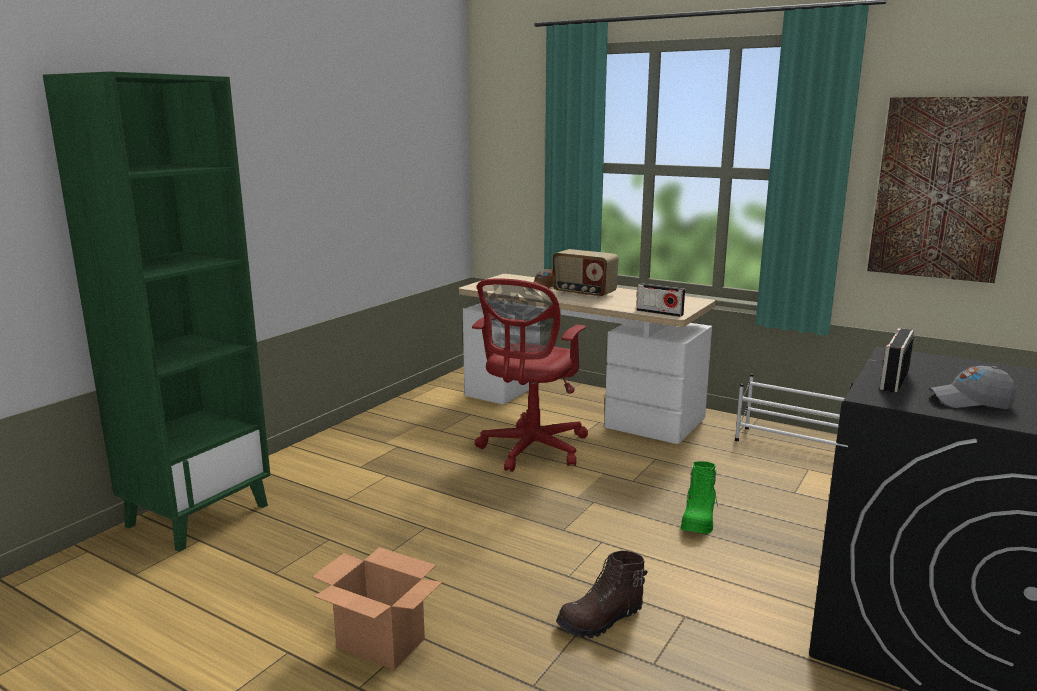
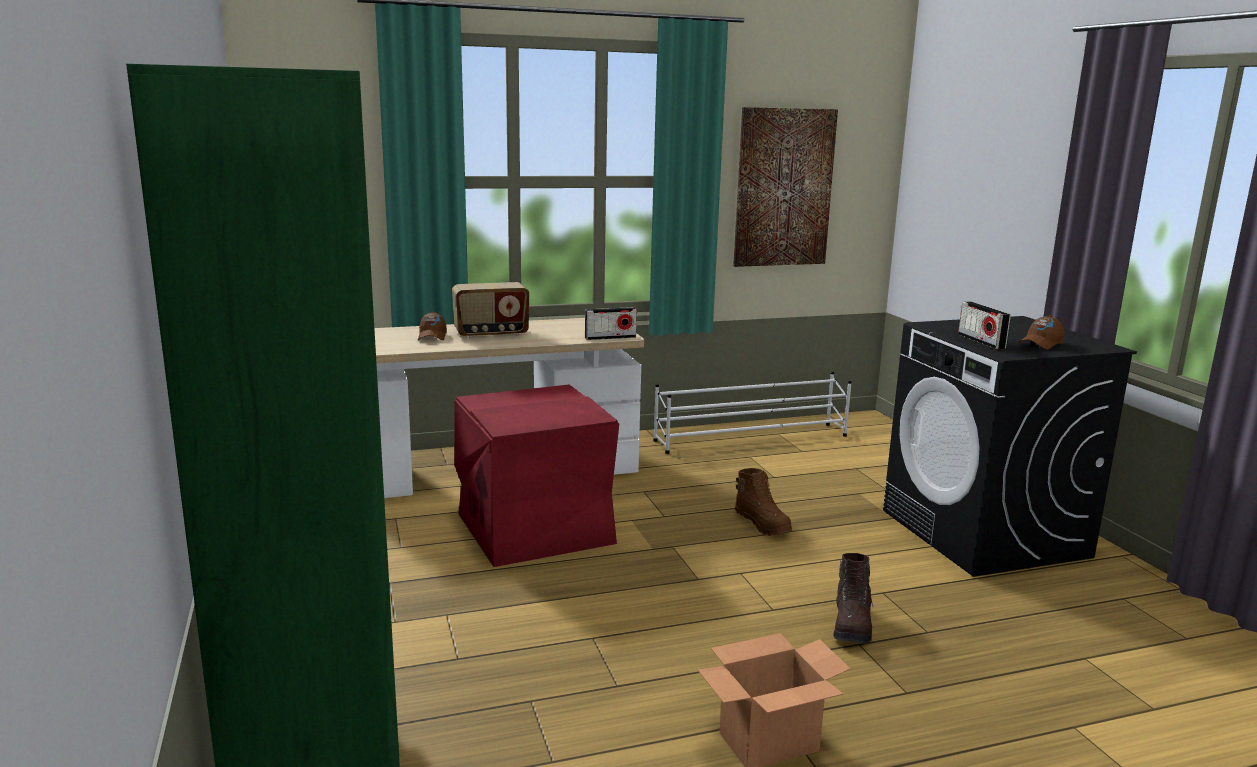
camera: 50 degrees left, 0 degrees up
(531, 450) = (532, 527): red office chair -> red storage box
(698, 520) = (763, 524): green boot -> brown boot
(970, 402) = (1040, 344): grey cap -> brown cap

